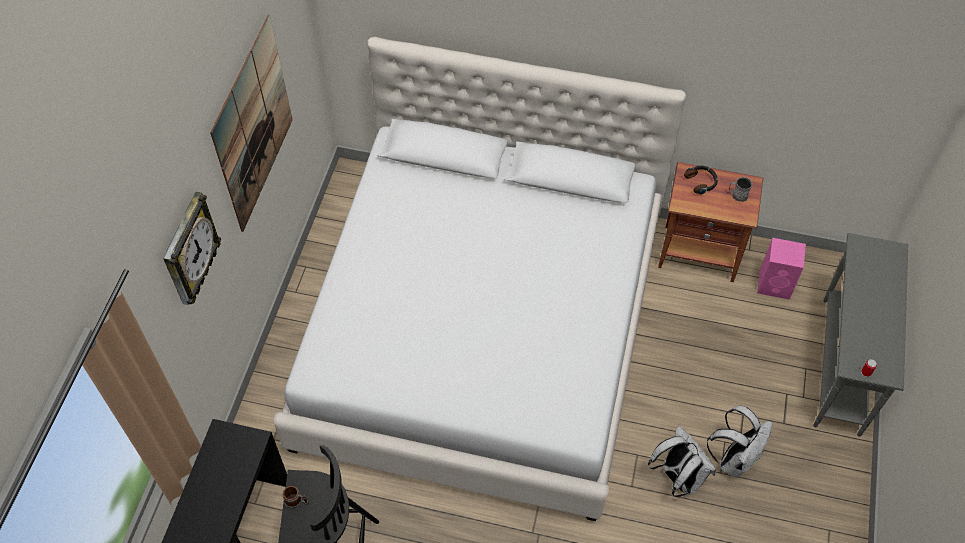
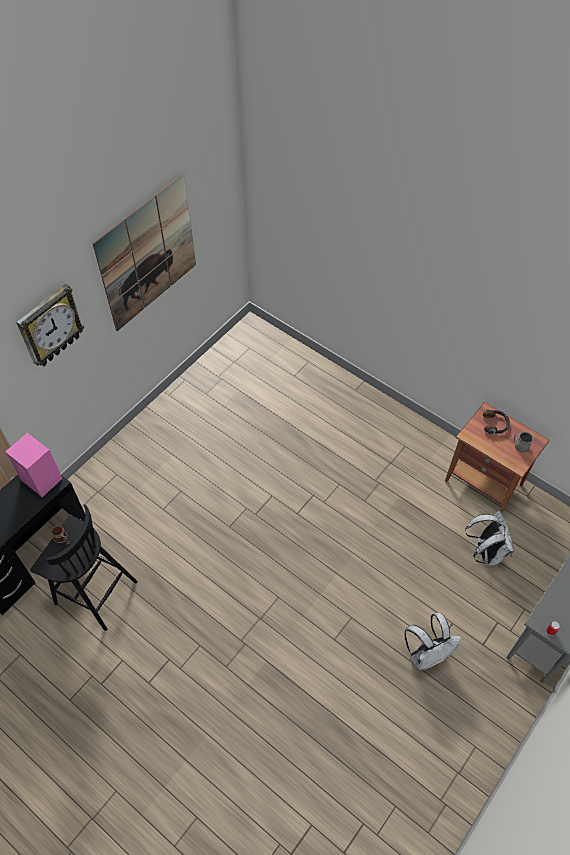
camera: 25 degrees right, 0 degrees up
(482, 329) = (285, 474): white bed -> none
(678, 477) = (373, 649): white backpack -> white backpack (486, 551)
(775, 285) = (534, 532): pink speaker -> pink speaker (42, 480)

